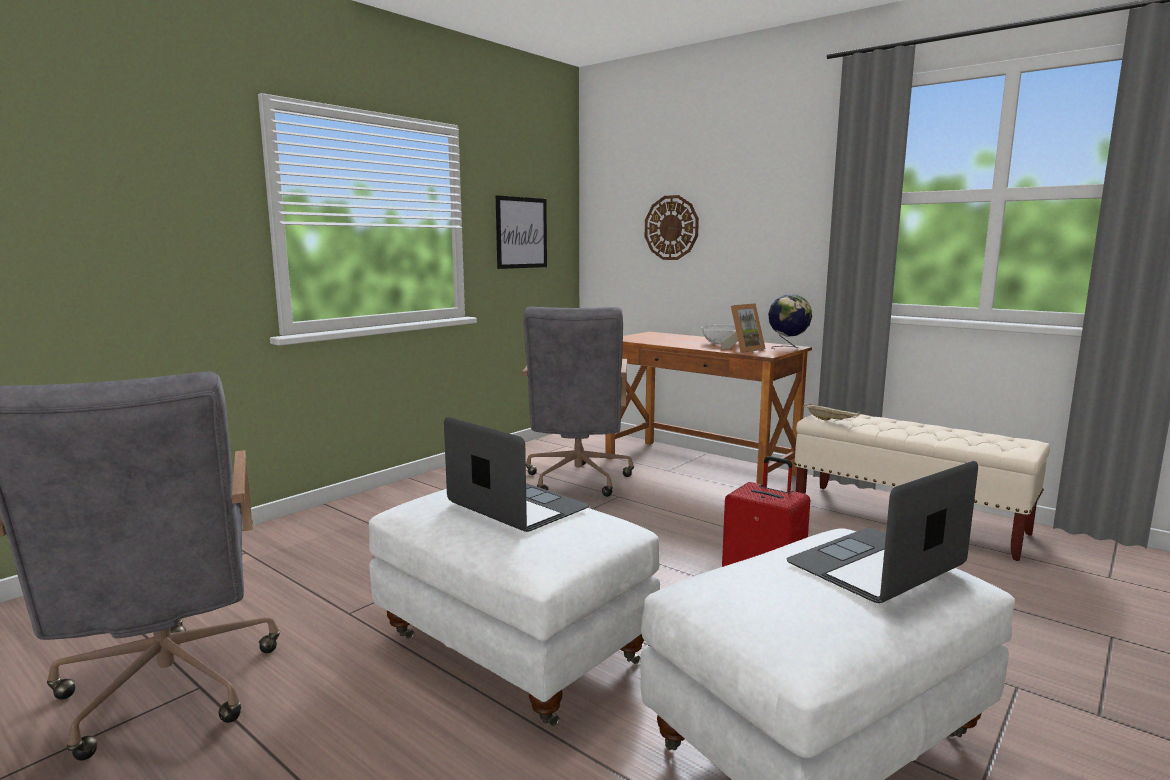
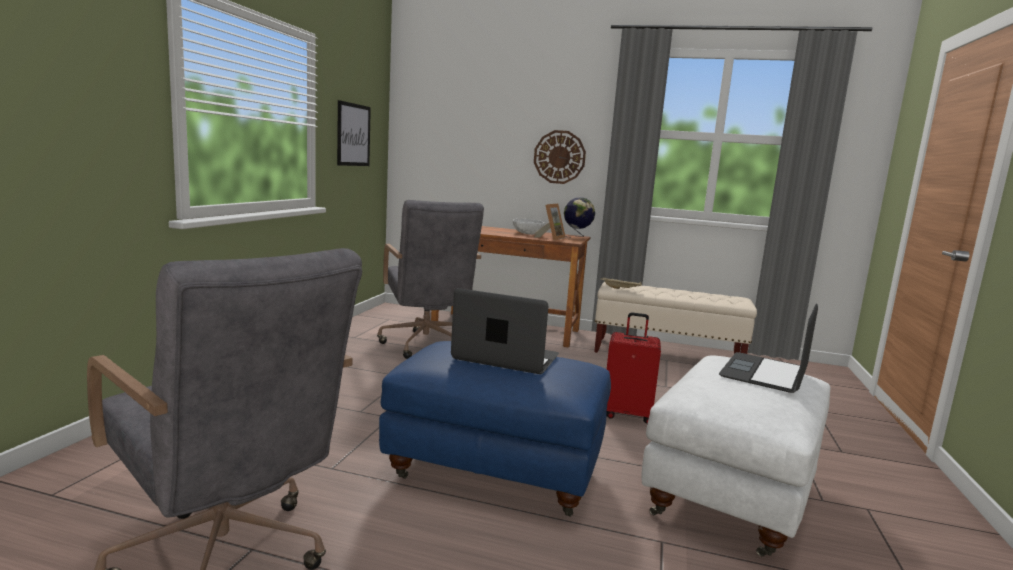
camera: 25 degrees left, 0 degrees up
(511, 652) = (494, 475): white ottoman -> blue ottoman
(671, 228) = (477, 140): wall clock -> wall clock (559, 157)

